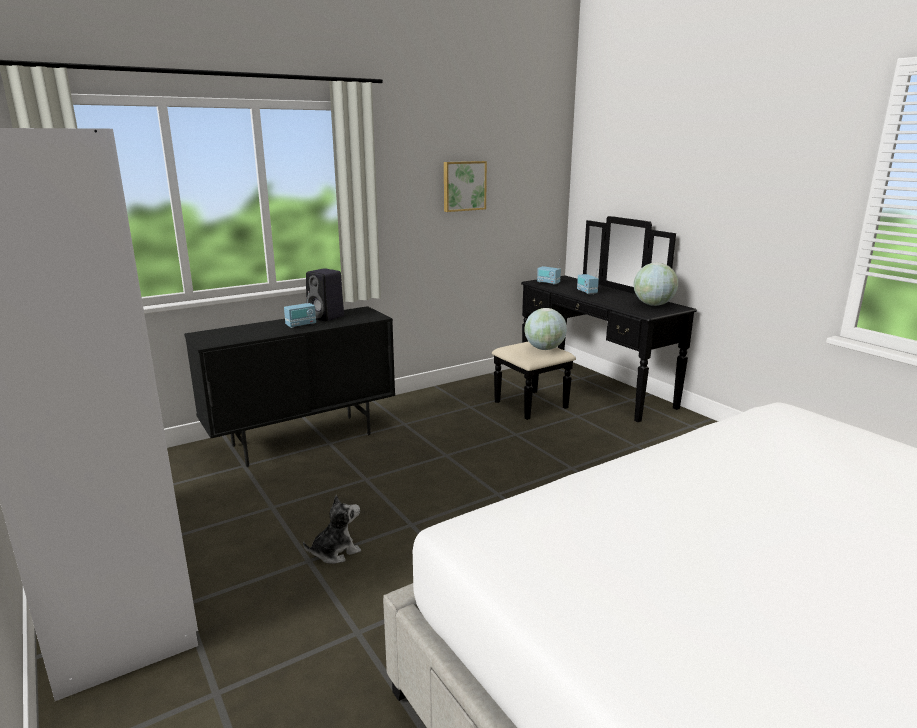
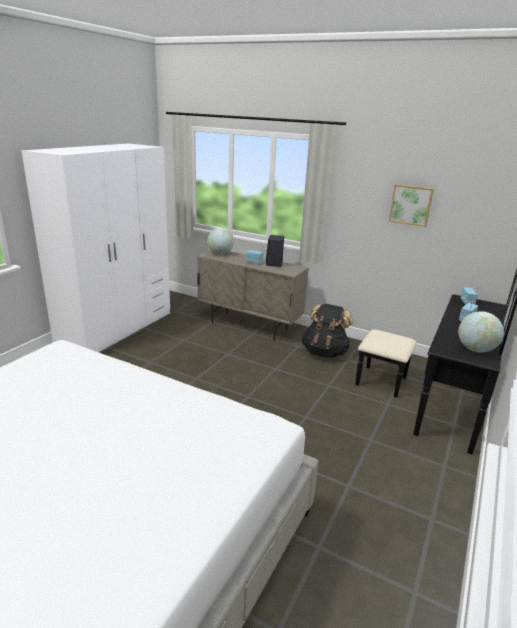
camera: 60 degrees right, 5 degrees up
(303, 440) = (249, 326): black cabinet -> beige cabinet
(335, 552) = (160, 366): plush toy -> none
(438, 413) = (324, 352): none -> black backpack
(544, 349) = (392, 343): globe -> globe (220, 254)

